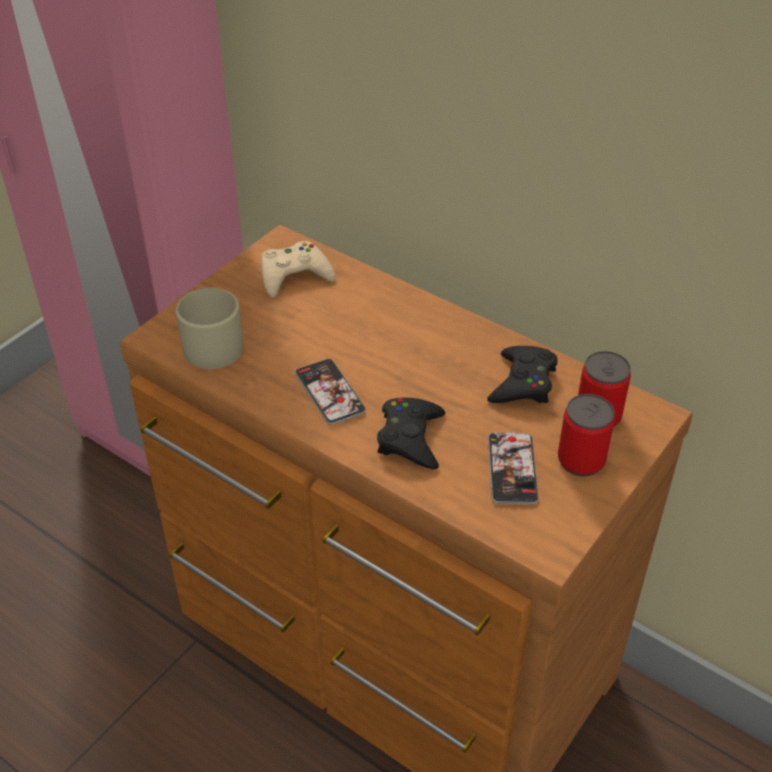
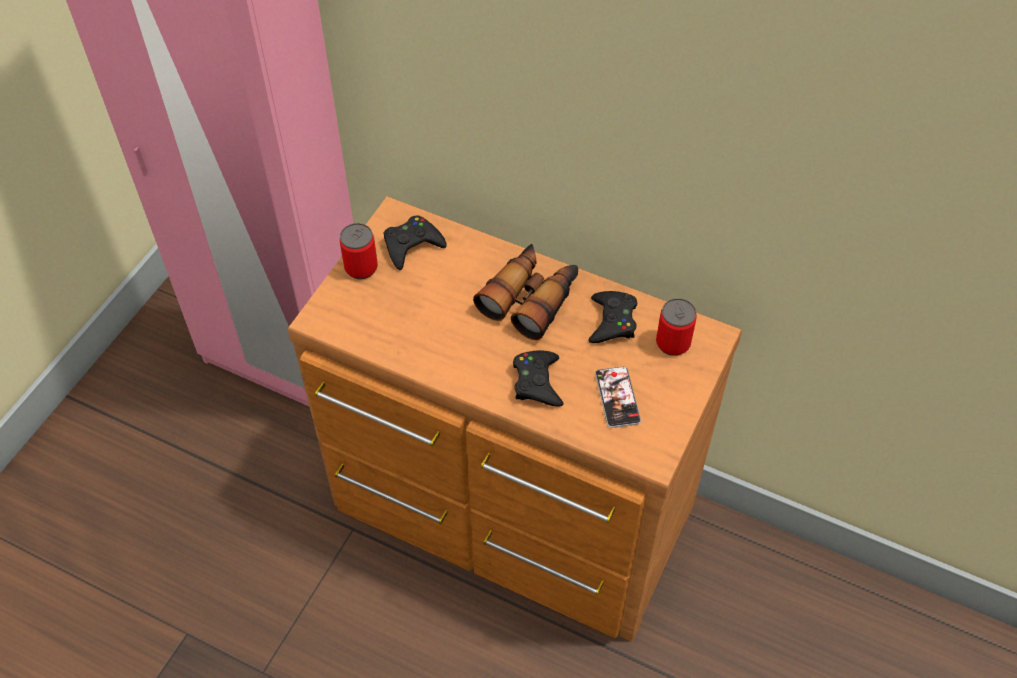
camera: 10 degrees left, 10 degrees up
(216, 343) = (366, 319): beige mug -> none
(294, 275) = (412, 245): beige game controller -> black game controller
(329, 392) = (467, 351): phone -> none
(424, 345) = (531, 298): none -> binoculars
(581, 460) = (666, 382): can -> can (361, 268)

